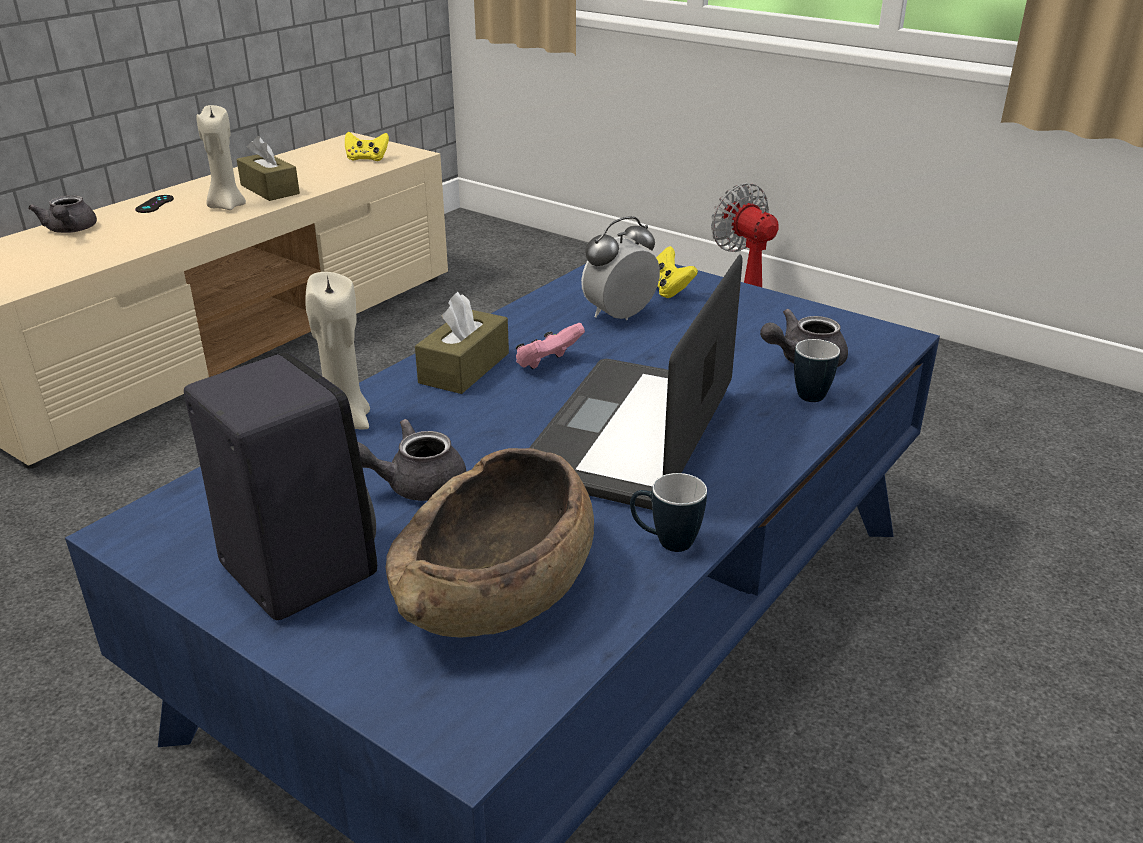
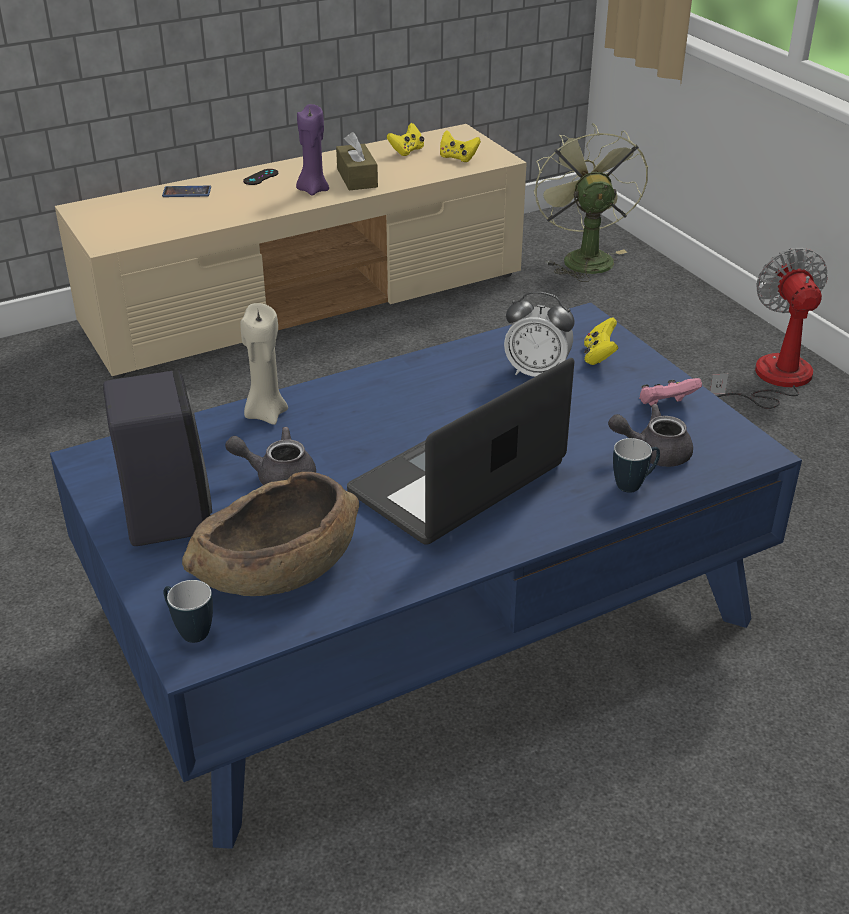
camera: 25 degrees right, 5 degrees up
(70, 230) = (187, 192): grey teapot -> phone
(226, 206) = (313, 190): beige candle -> purple candle
(307, 161) = (407, 151): none -> yellow game controller
(464, 368) = (379, 390): brown tissue box -> none
(497, 252) = (583, 258): none -> green fan
(547, 364) = (444, 402): pink game controller -> pink game controller (665, 405)
(619, 316) = (536, 372): alarm clock -> alarm clock turned 150 degrees counterclockwise
(665, 542) = (412, 569): mug -> mug (189, 631)

